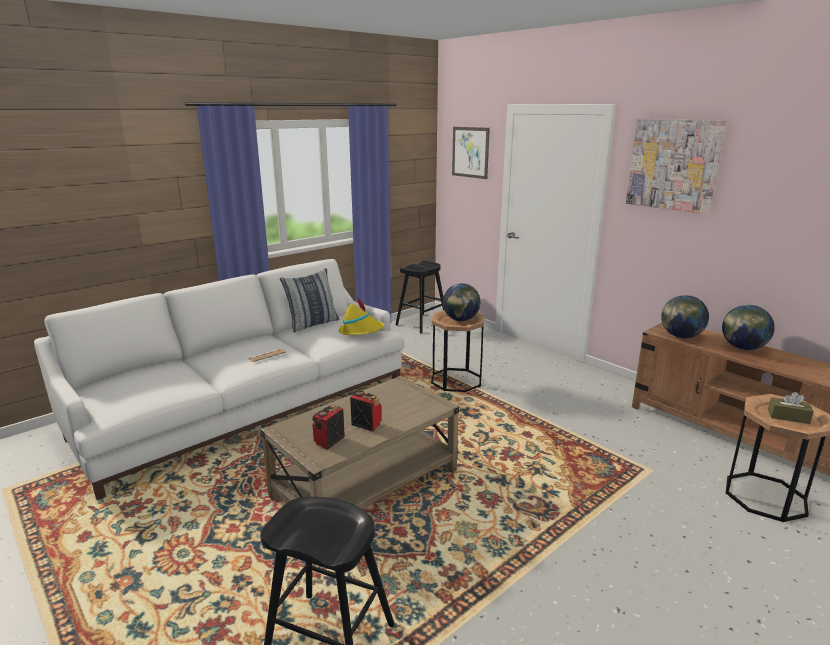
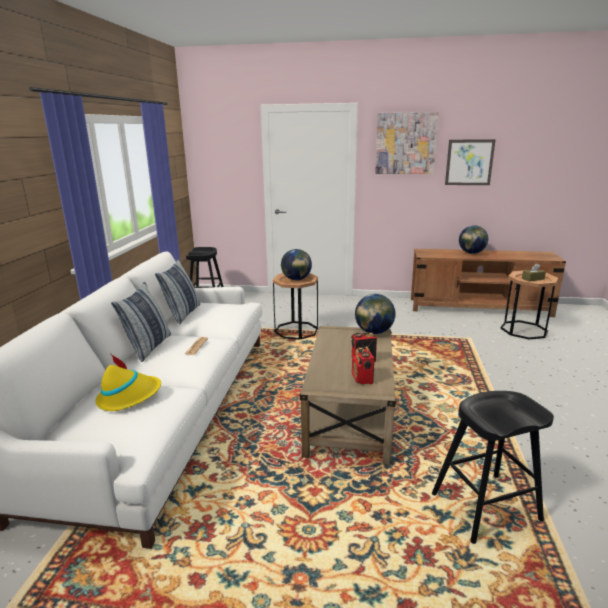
camera: 40 degrees left, 0 degrees up
(240, 344) = (148, 347): none -> pillow
(361, 331) = (235, 307): yellow hat -> yellow hat (129, 397)
(470, 152) = (225, 147): picture -> picture (469, 162)
(680, 337) = (438, 255): globe -> globe (374, 332)

